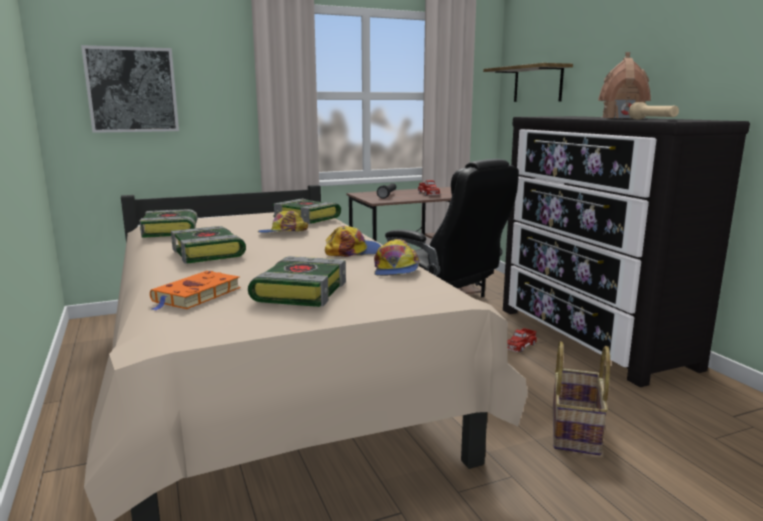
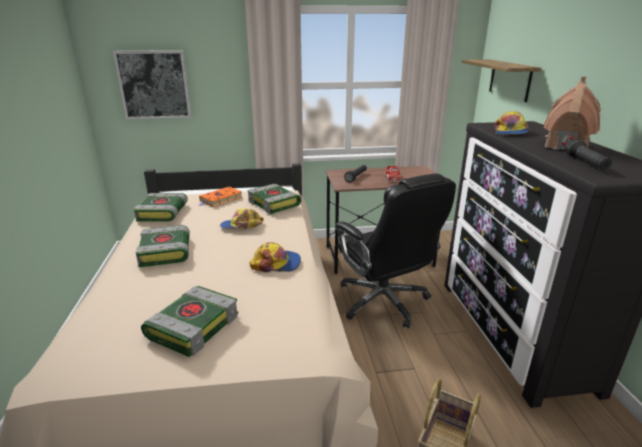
camera: 15 degrees right, 10 degrees up
(195, 295) = (115, 317): orange book -> orange book (220, 199)
(396, 269) = (293, 299): cap -> cap (510, 132)
(520, 346) = (441, 333): toy truck -> none
(653, 120) = (586, 163): beige flashlight -> black flashlight

